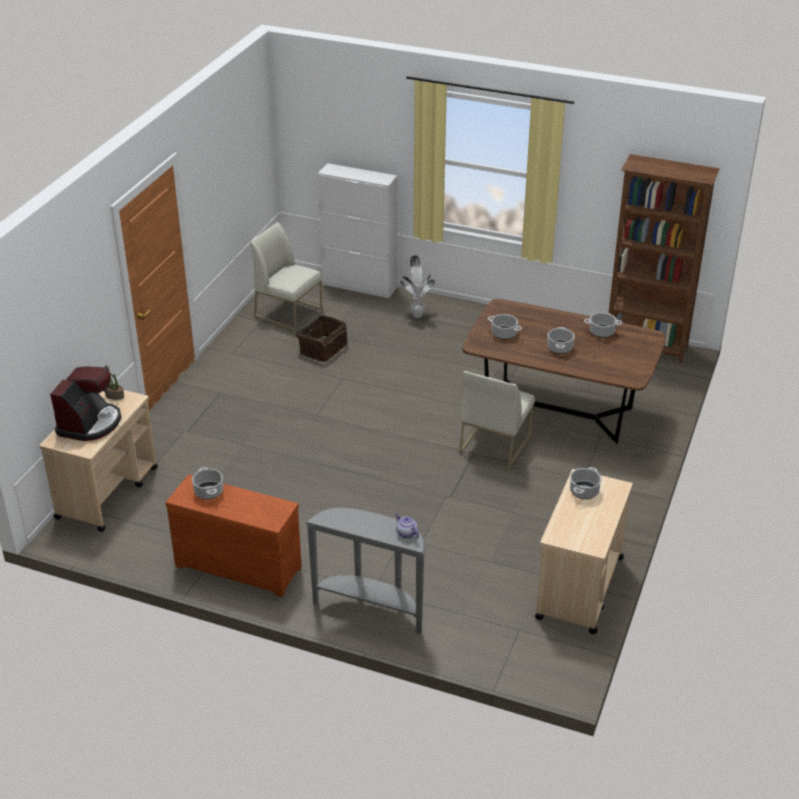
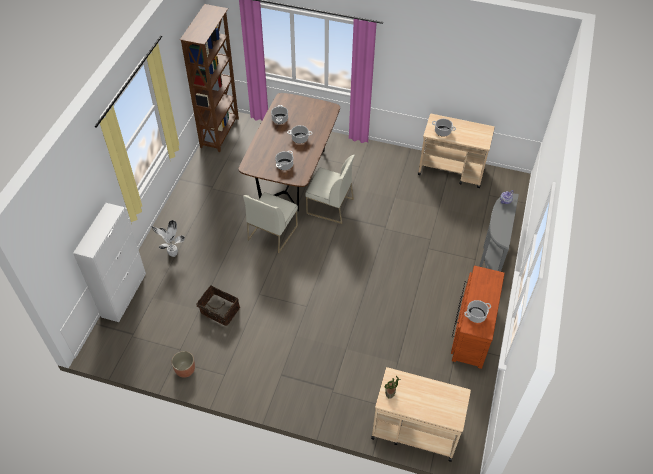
camera: 95 degrees left, 15 degrees up
(90, 423) = (429, 400): coffee machine -> none
(247, 327) = (185, 370): none -> planter
(289, 312) = (163, 341): white chair -> white chair (272, 232)

